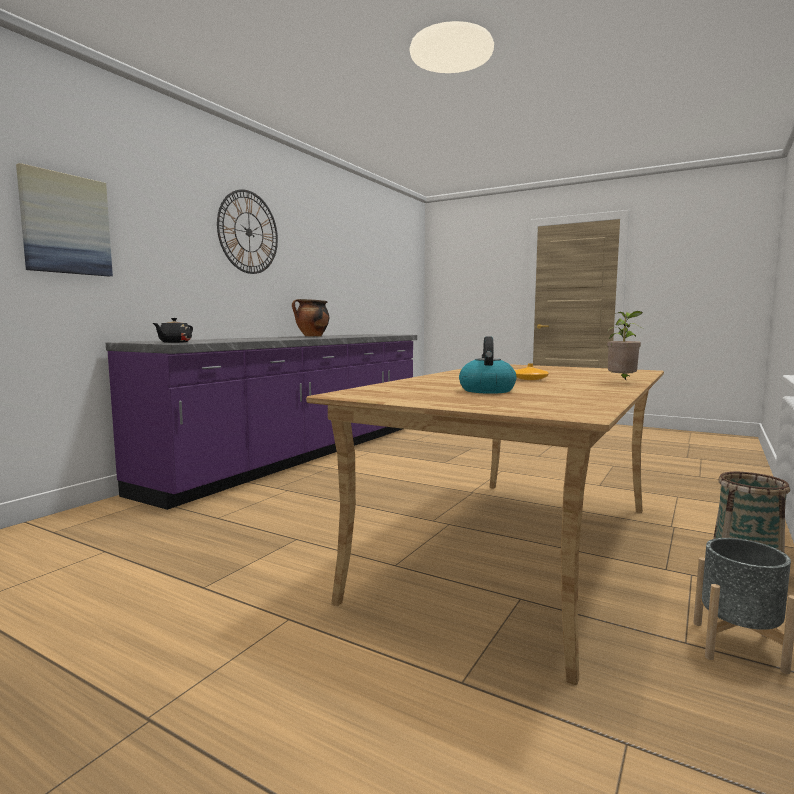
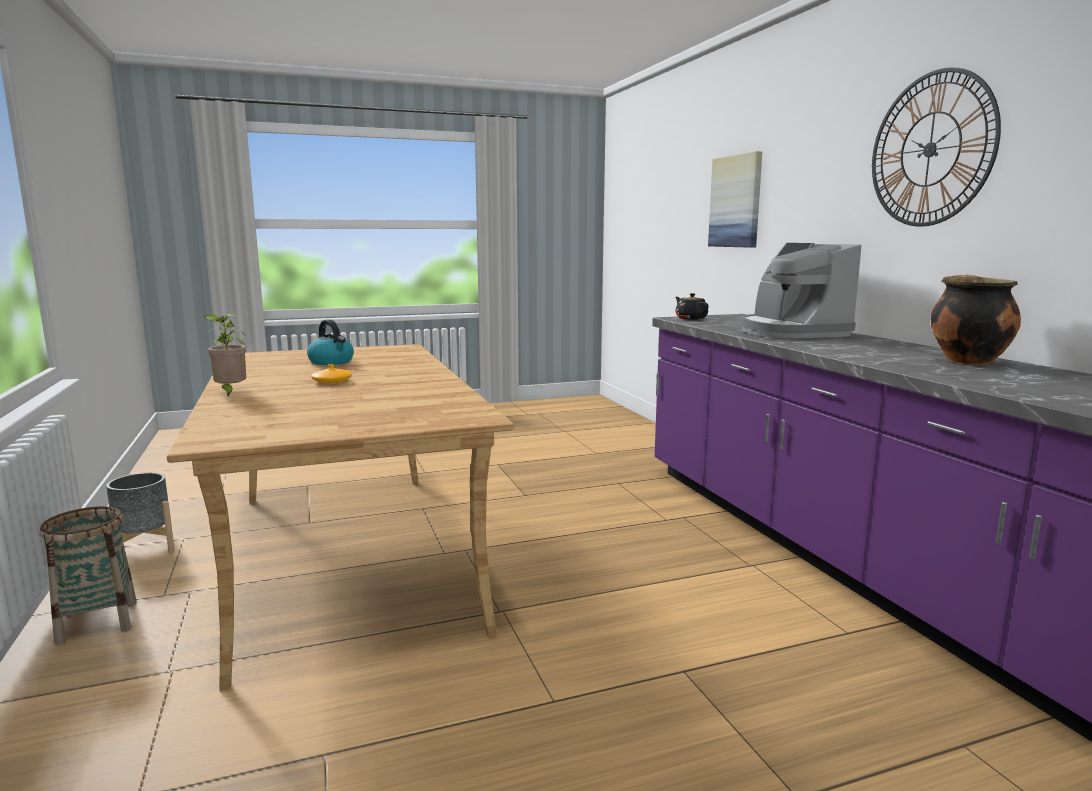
camera: 130 degrees right, 5 degrees up
(241, 339) = (791, 332): none -> coffee machine

